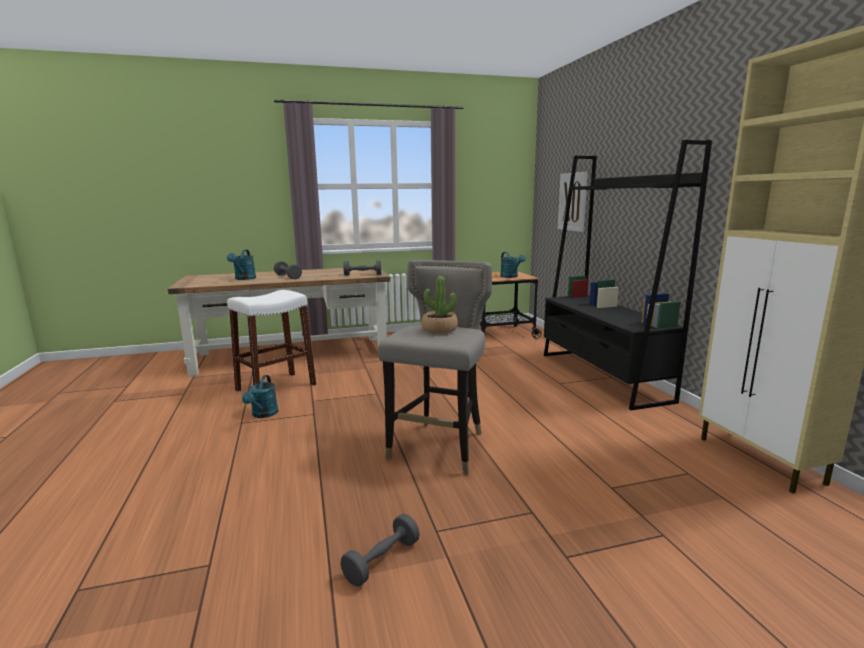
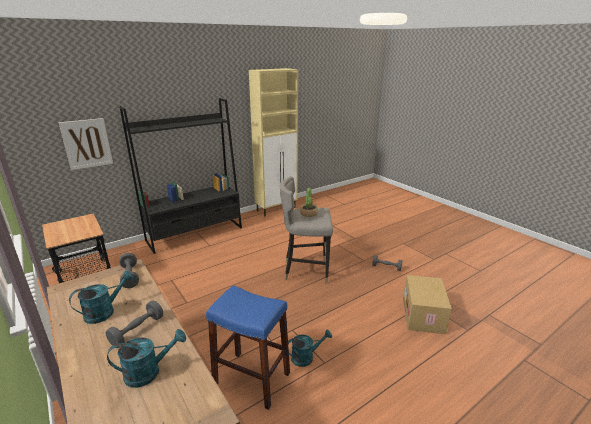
camera: 110 degrees left, 10 degrees up
(188, 542) = (424, 315): none -> cardboard box
(276, 387) = (252, 379): white stool -> blue stool
(511, 277) = (81, 224): turquoise watering can -> turquoise watering can (105, 311)

